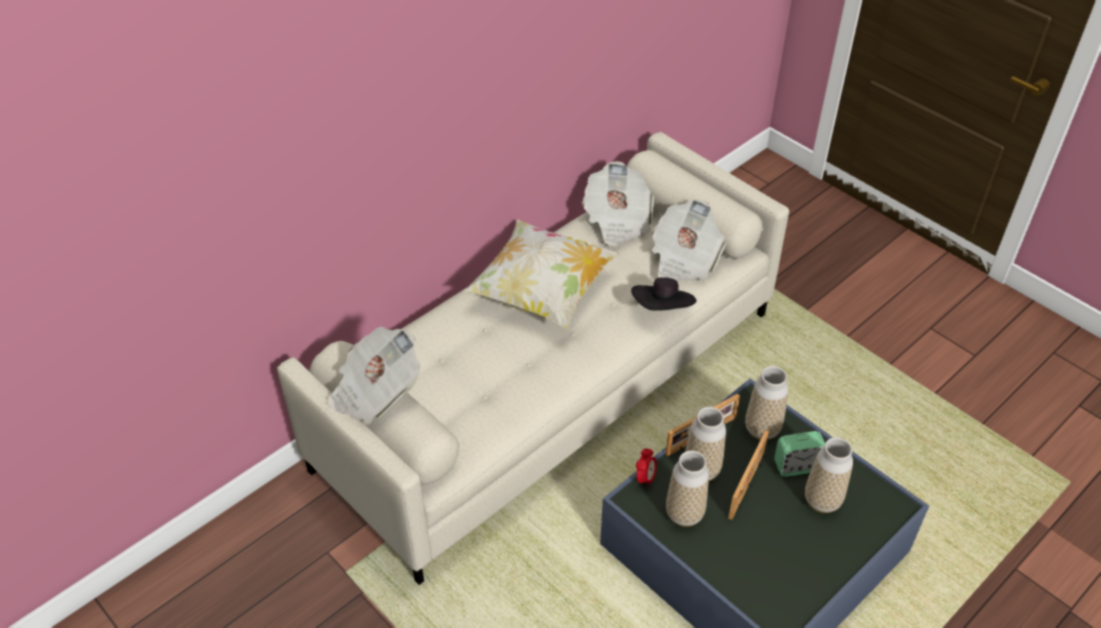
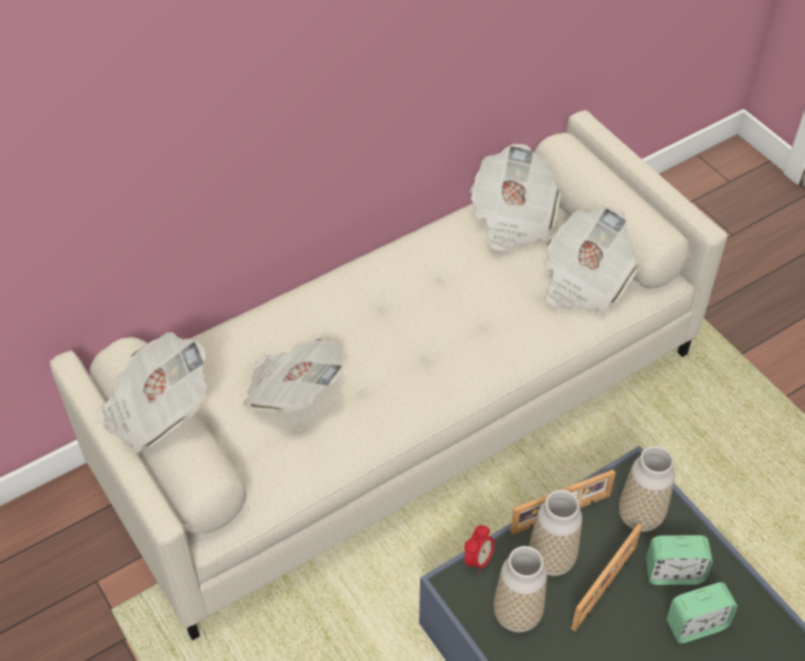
camera: 10 degrees right, 5 degrees up
(475, 369) = (294, 391): none -> newspaper
(542, 293) = (398, 301): pillow -> none
(663, 309) = (543, 343): black hat -> none
(822, 501) = (696, 624): vase -> alarm clock

